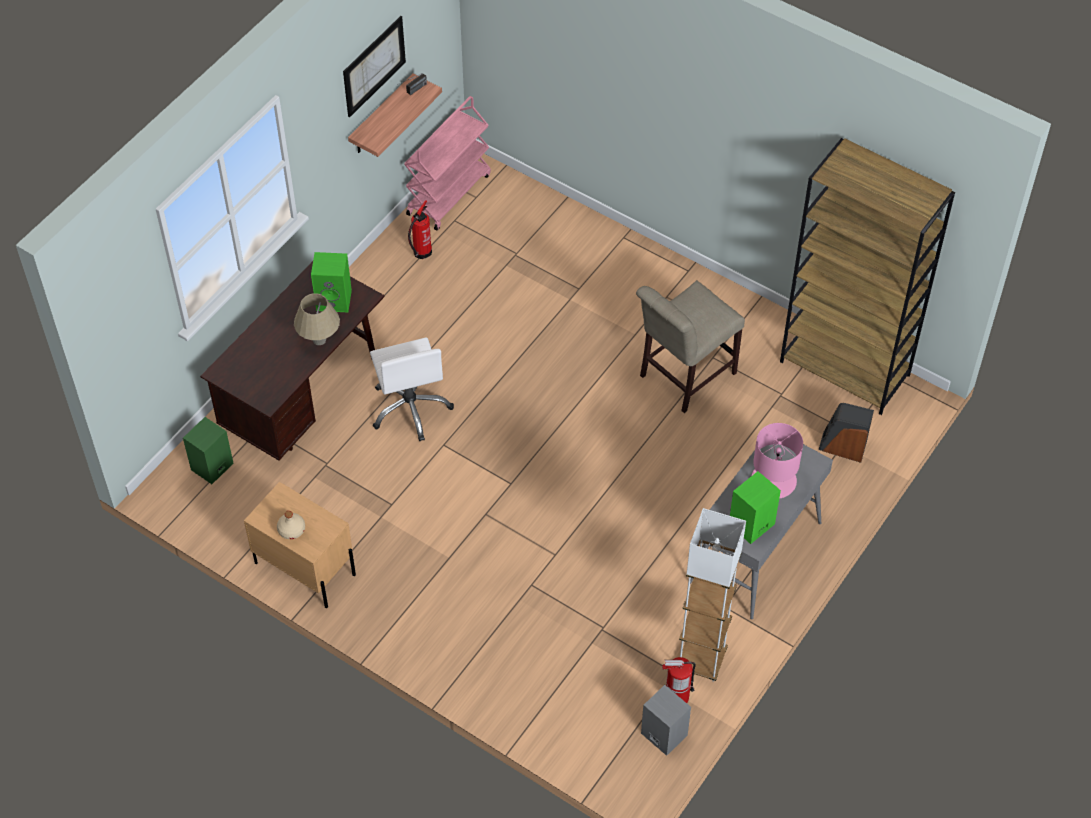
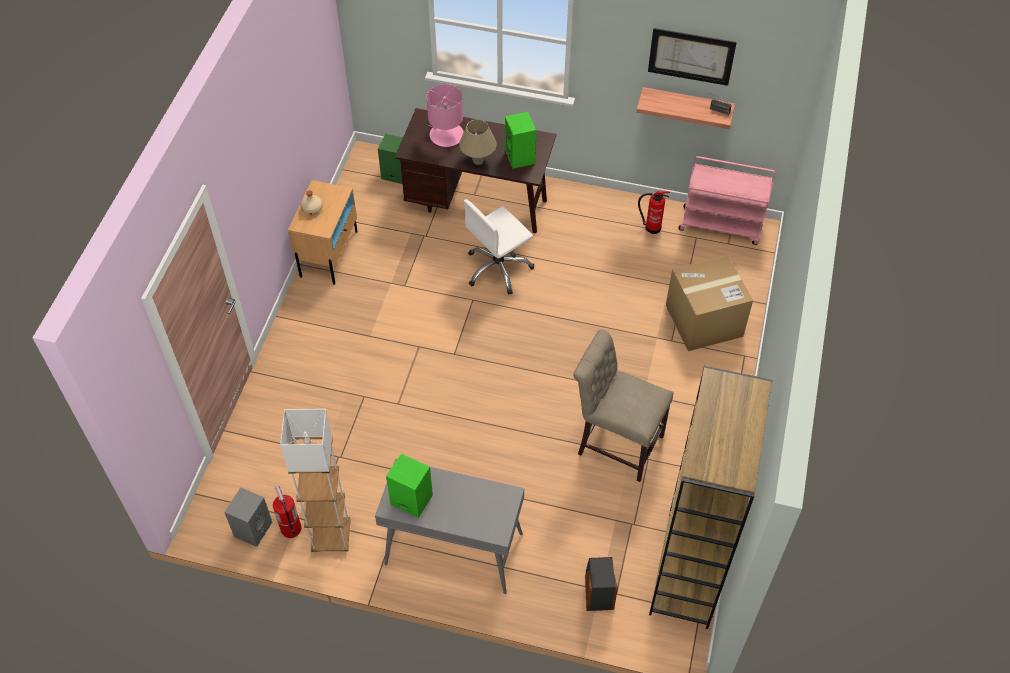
camera: 70 degrees right, 0 degrees up
(566, 253) = (704, 321): none -> cardboard box
(773, 481) = (464, 504): pink table lamp -> pink table lamp (446, 135)

